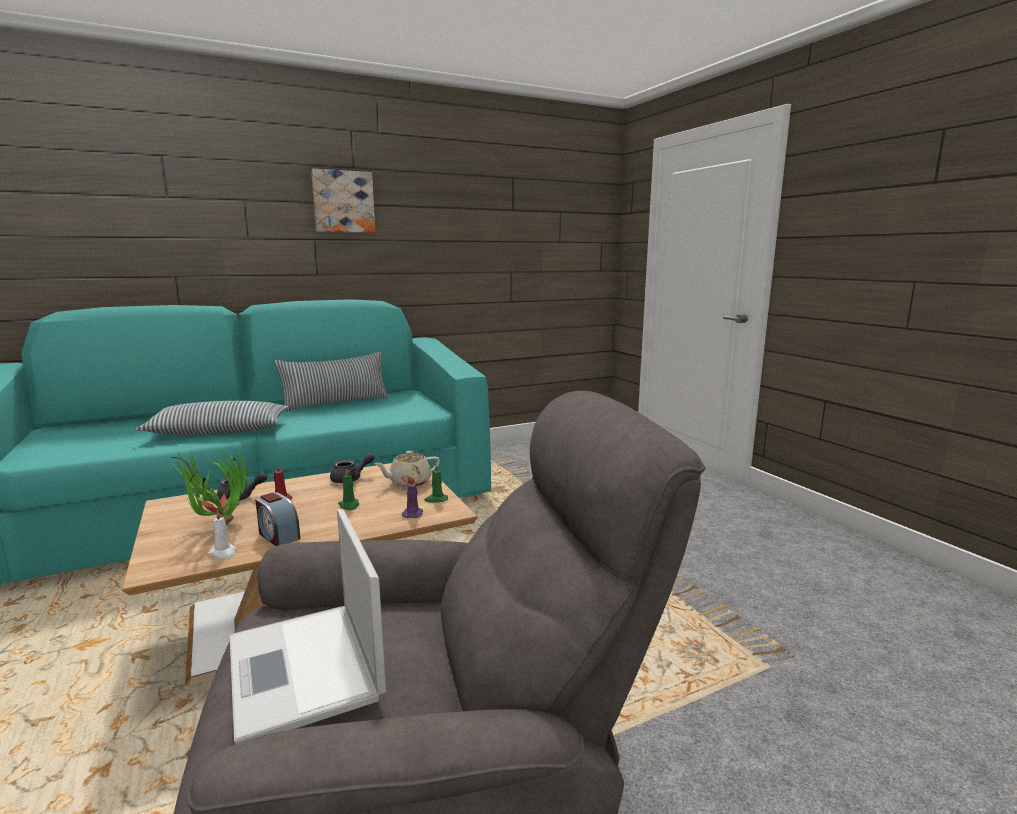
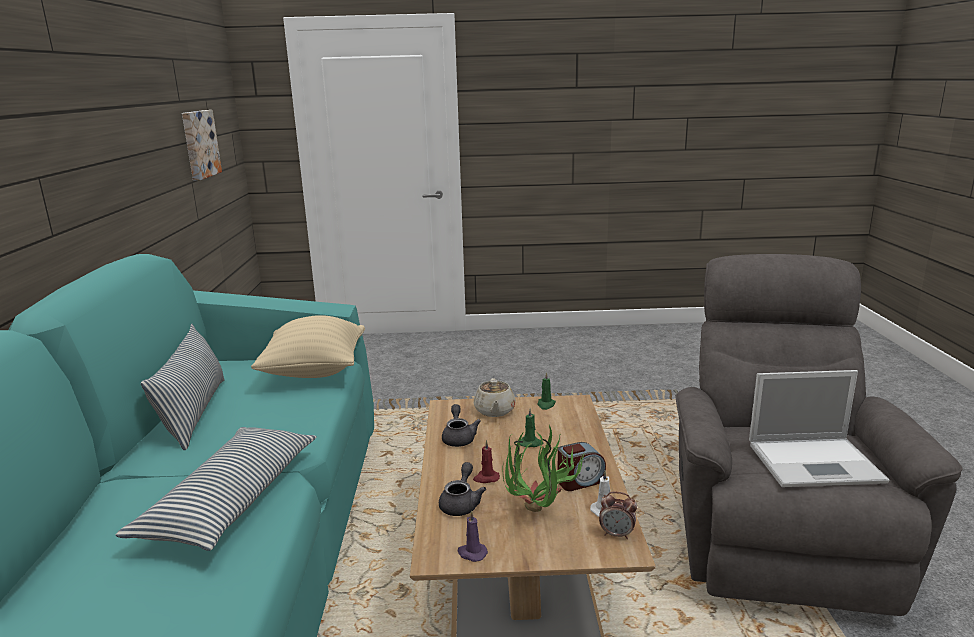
camera: 65 degrees left, 5 degrees up
(179, 564) = (617, 534): none -> alarm clock
(343, 202) = (58, 109): picture -> picture (199, 144)
(413, 514) = (570, 417): purple candle -> purple candle (471, 553)
(414, 411) = (315, 371): none -> beige pillow

